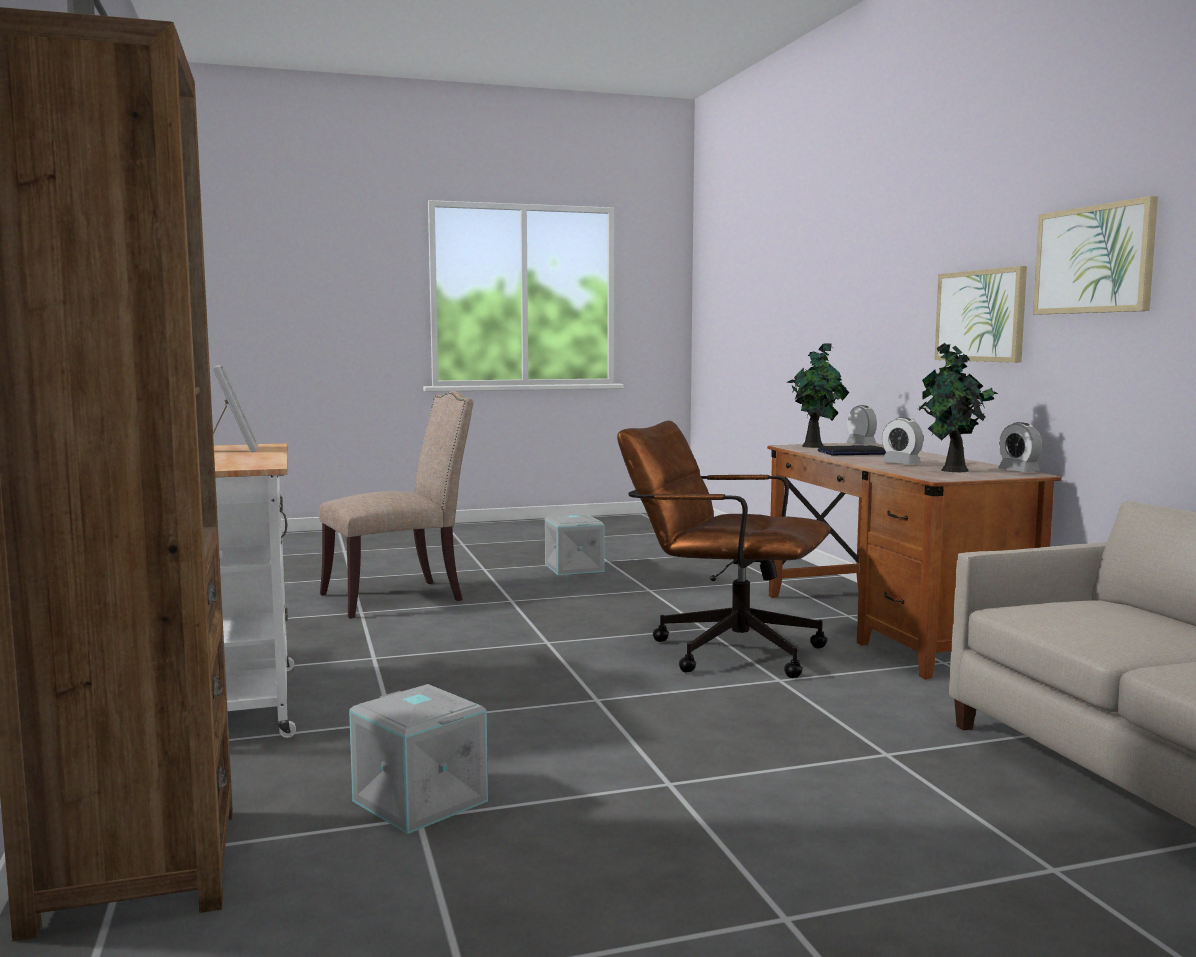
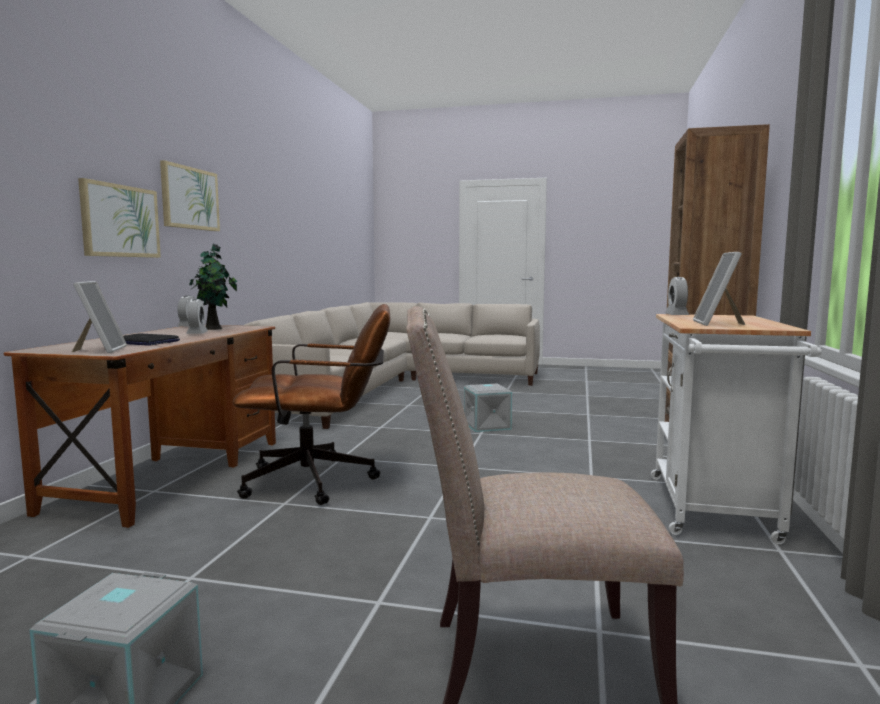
camera: 150 degrees left, 0 degrees up
(417, 801) = (588, 444): grey storage box -> grey storage box (488, 425)
(722, 650) = (322, 481): brown office chair -> brown office chair turned 60 degrees counterclockwise
(815, 446) = (100, 350): potted plant -> picture frame
(861, 444) = (45, 349): alarm clock -> alarm clock (676, 315)

